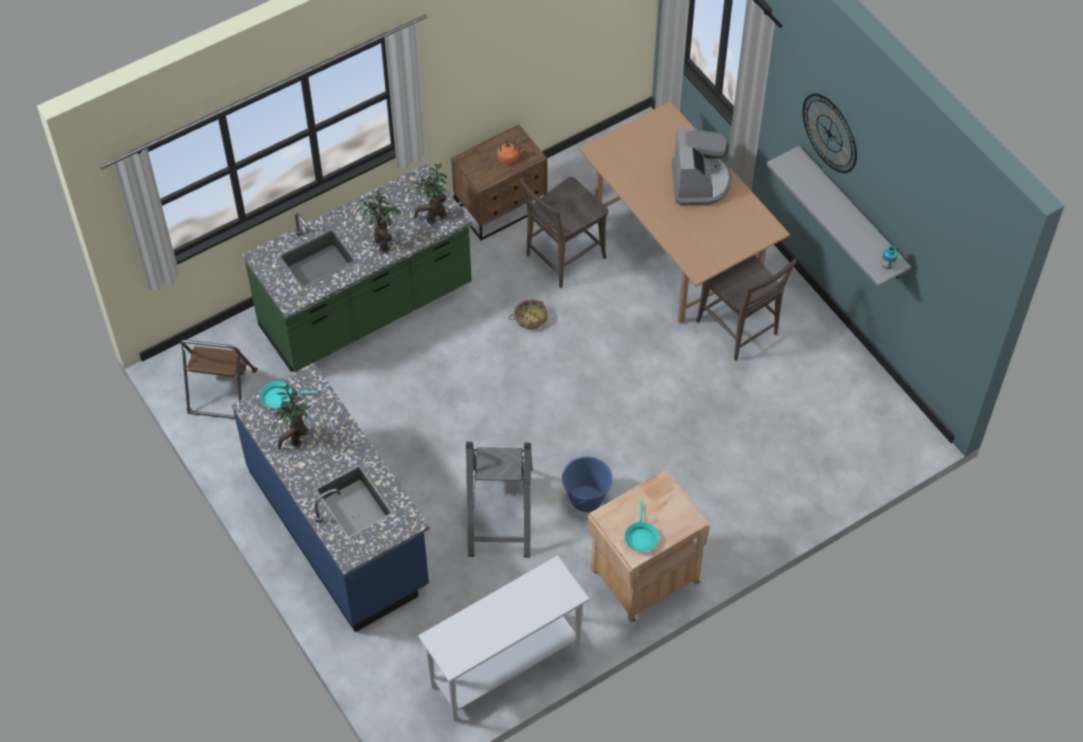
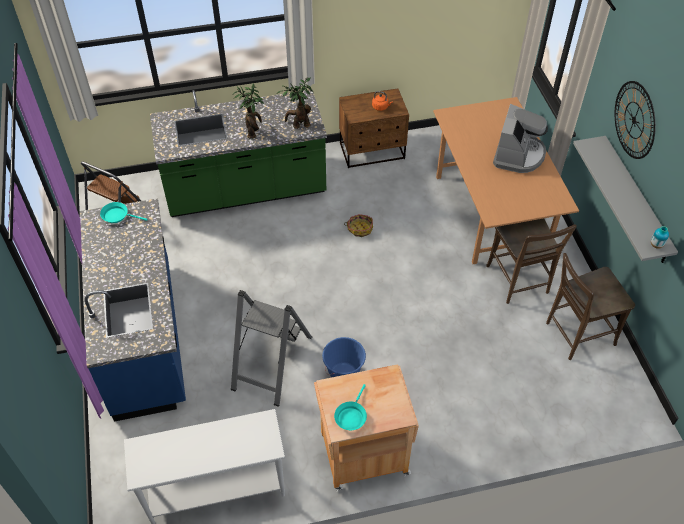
camera: 20 degrees right, 5 degrees down
(296, 439) = (111, 249): potted plant -> none
(562, 258) = (401, 195): brown chair -> brown chair (576, 334)

